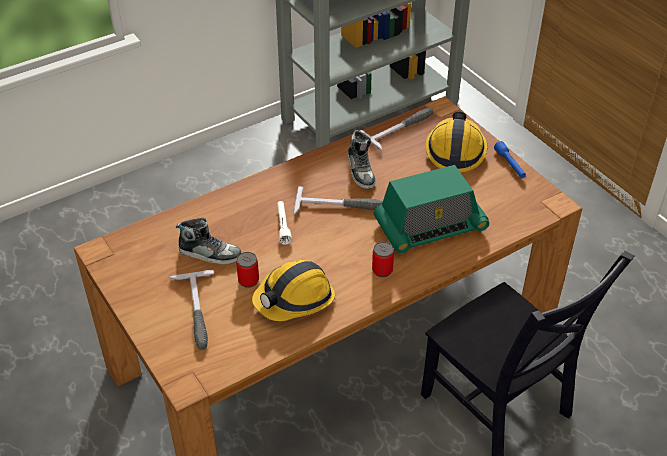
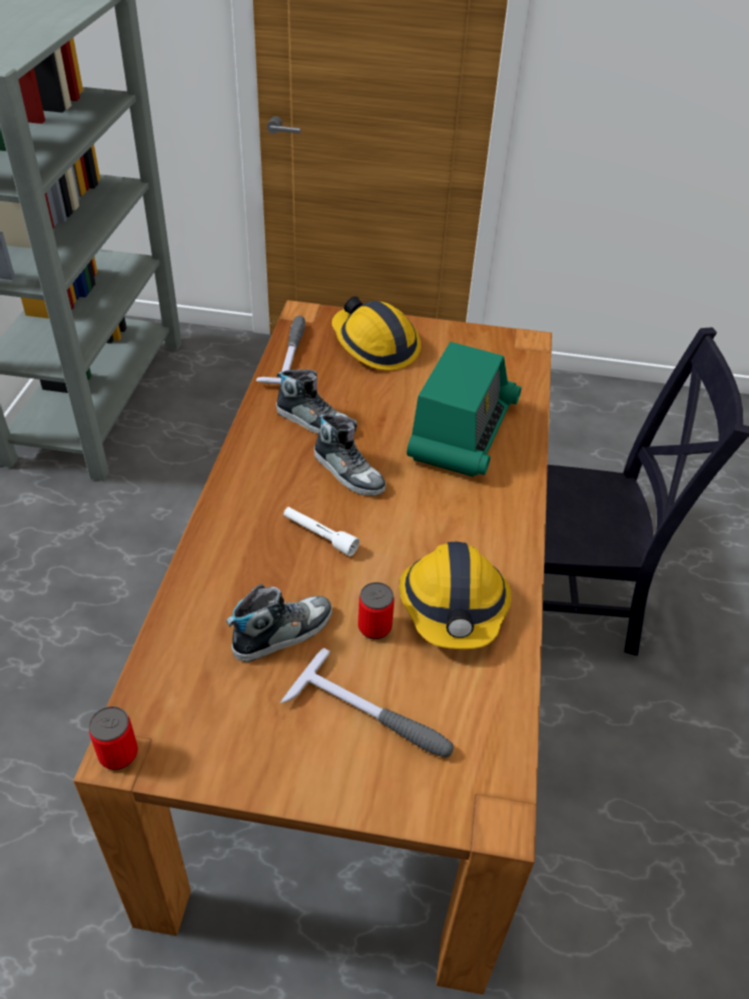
camera: 50 degrees left, 0 degrees up
(340, 206) = (348, 472): hammer -> shoe
(382, 270) = (487, 507): can -> can (118, 754)
(510, 165) = (441, 330): blue flashlight -> none

